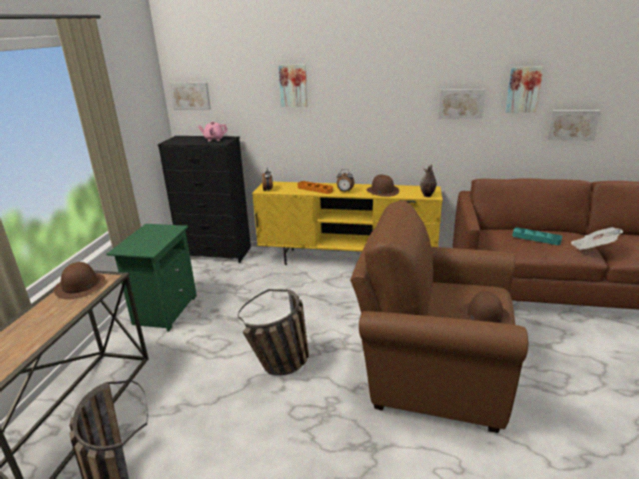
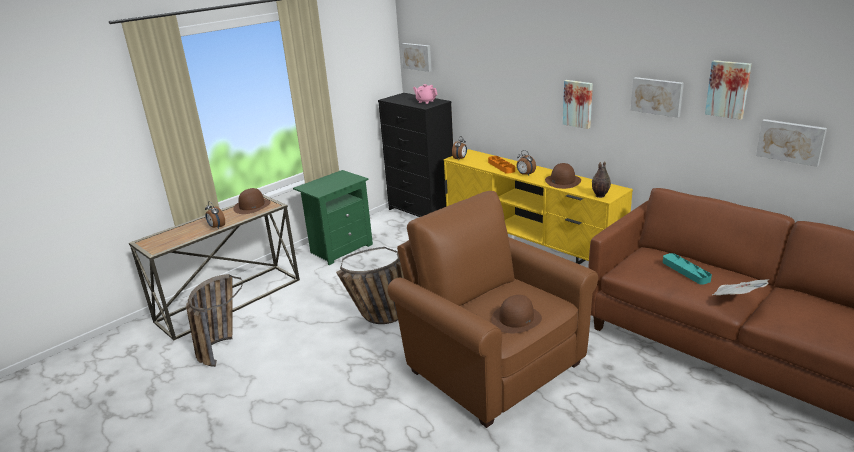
camera: 35 degrees right, 0 degrees up
(56, 325) = (216, 227): none -> alarm clock
(293, 85) = (497, 57): picture -> picture (578, 103)

